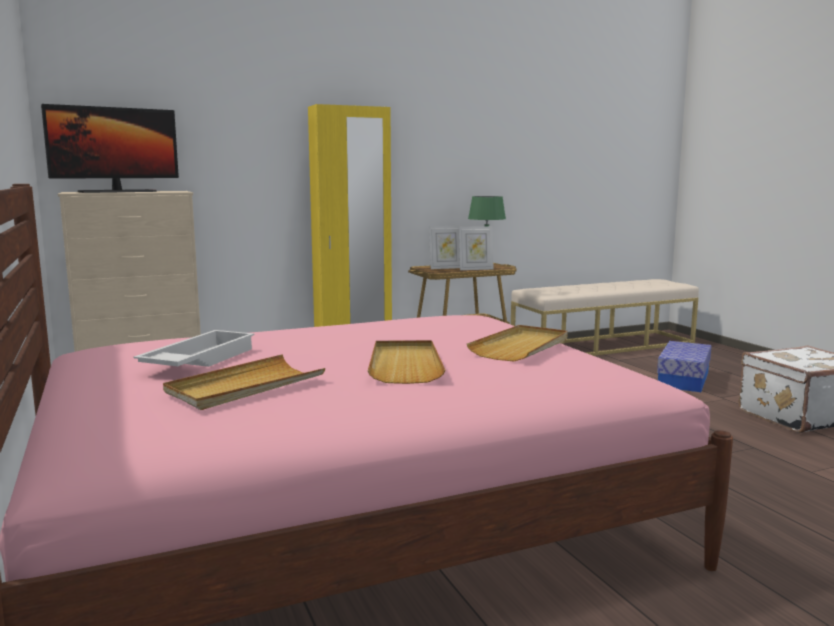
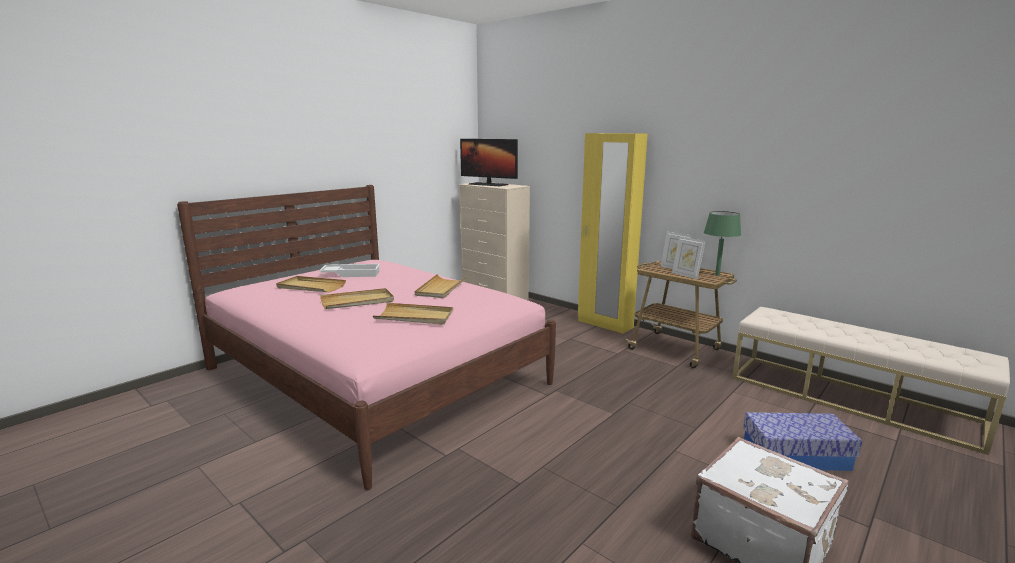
camera: 65 degrees right, 5 degrees up
(394, 328) = (441, 288): none -> beige tray

